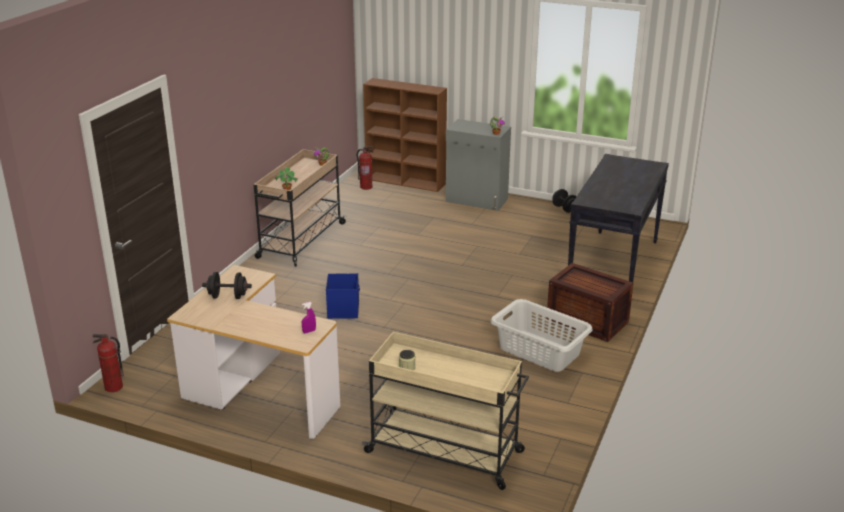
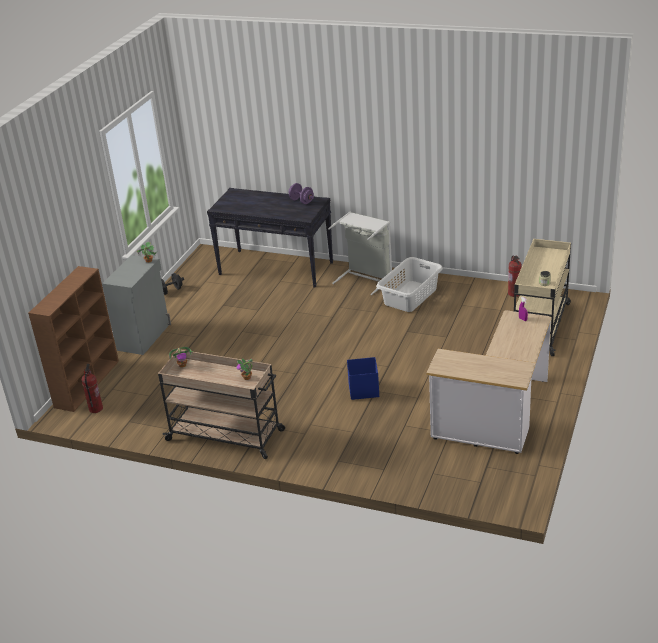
camera: 90 degrees left, 5 degrees up
(113, 387) = (514, 499): fire extinguisher -> fire extinguisher (514, 293)
(228, 296) = (483, 364): black dumbbell -> none
(588, 321) = (365, 278): crate -> grey laundry basket
(630, 199) = (301, 201): none -> purple dumbbell

